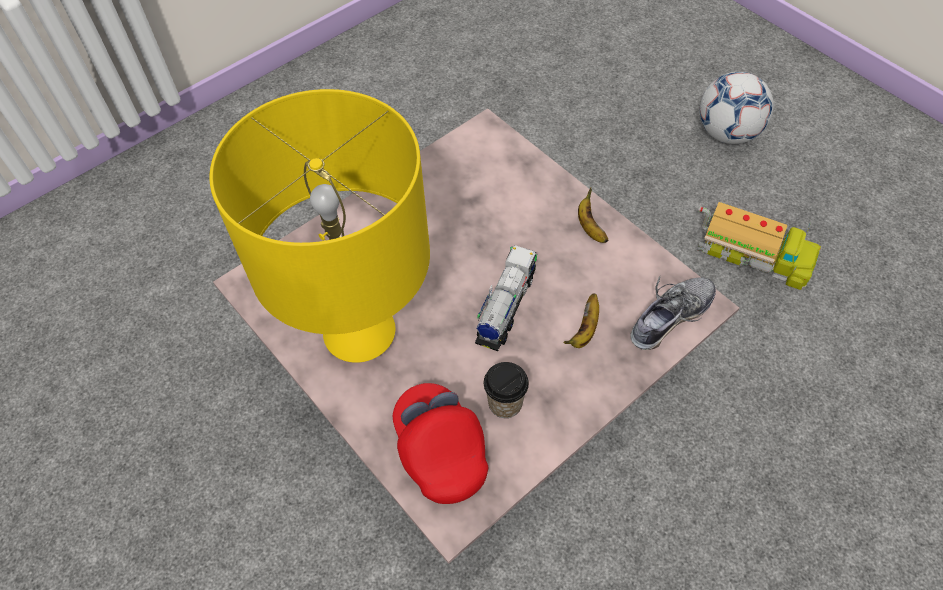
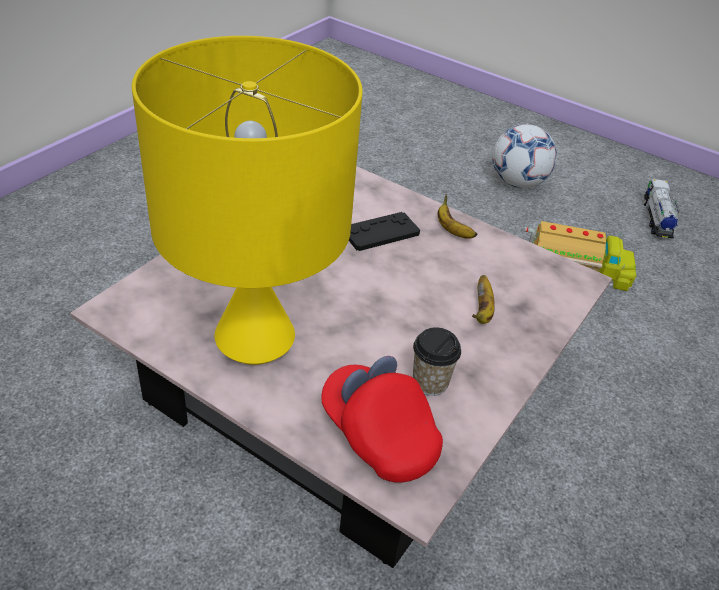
camera: 20 degrees left, 15 degrees down
(505, 307) = (398, 301): toy truck -> toy truck (656, 219)
(515, 222) = (380, 233): none -> black game controller
(670, 317) = (556, 292): shoe -> none

